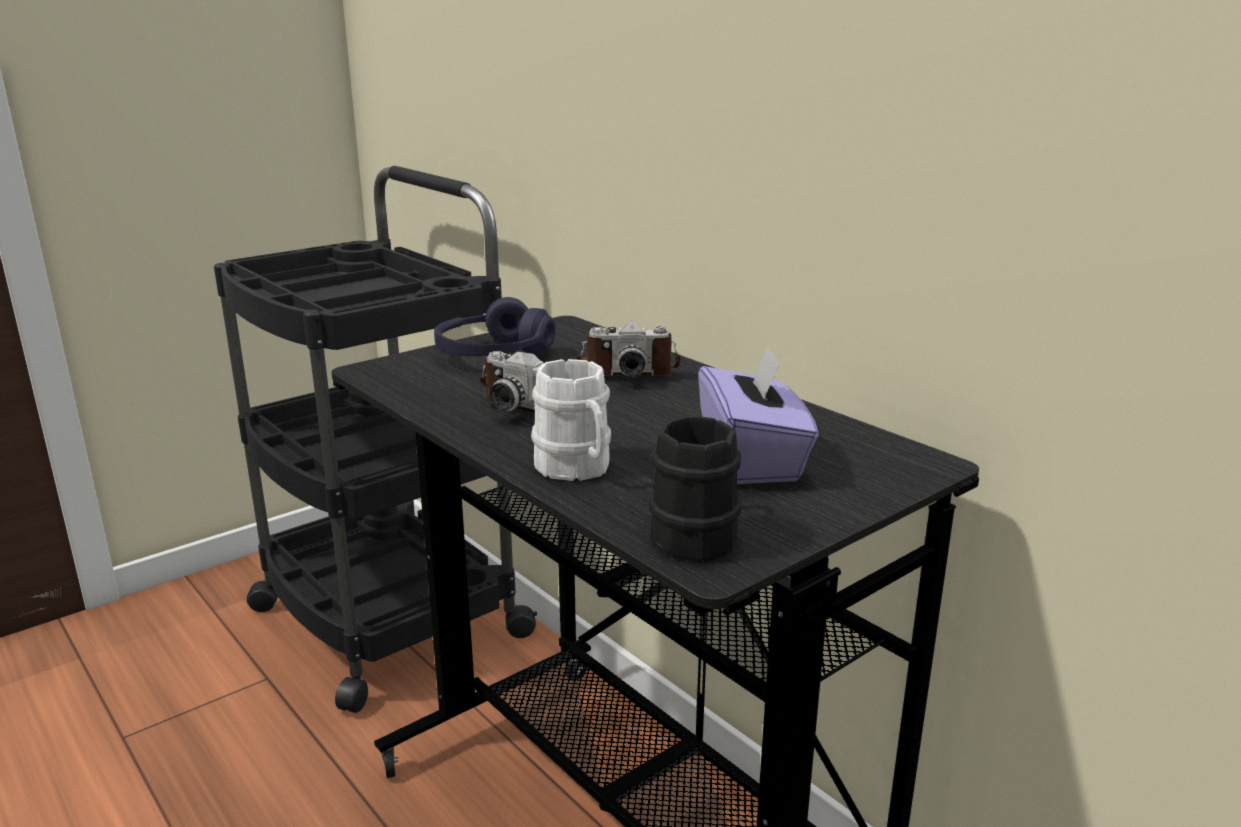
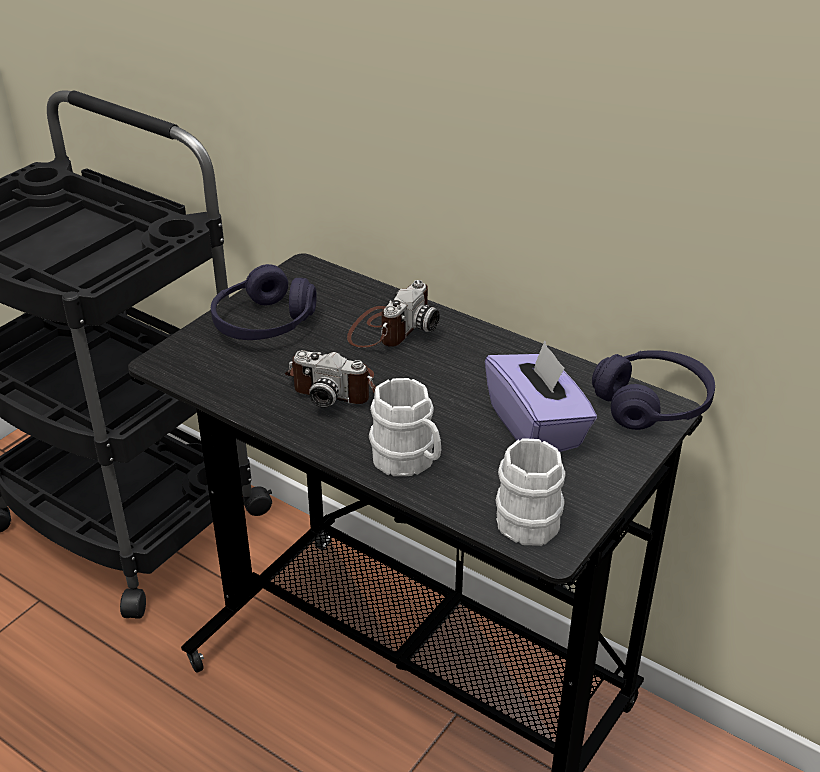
camera: 15 degrees left, 15 degrees up
(625, 370) = (390, 328): camera -> camera turned 45 degrees counterclockwise
(697, 532) = (527, 515): black mug -> white mug
(913, 457) = (652, 404): none -> purple headphones

